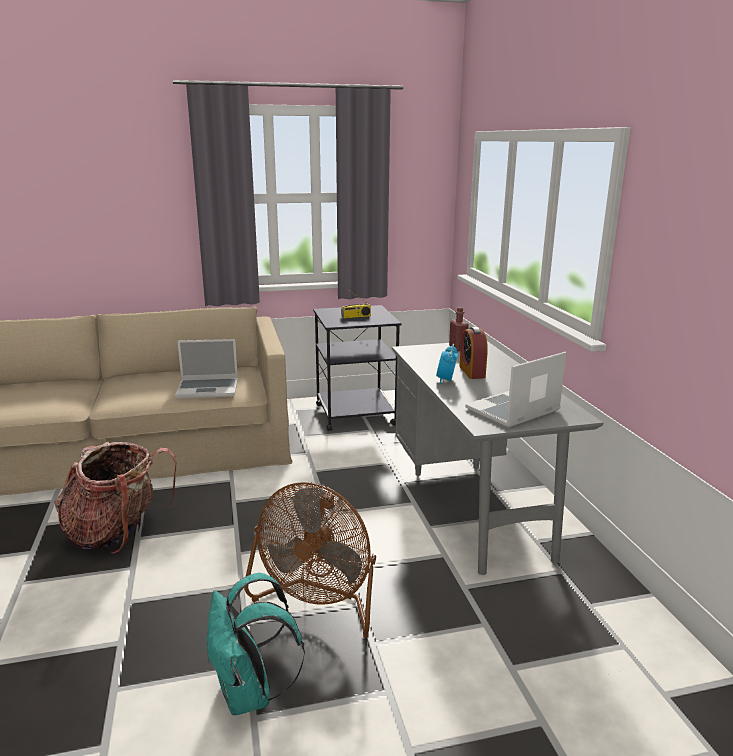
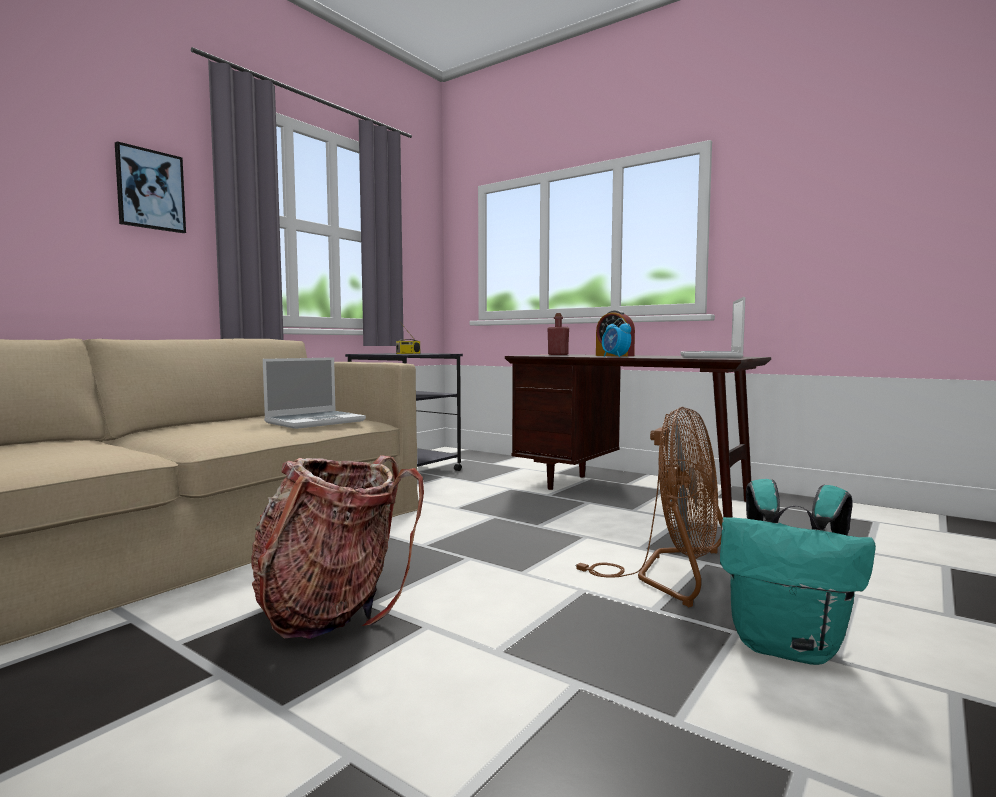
camera: 40 degrees left, 15 degrees down
(156, 194) = (150, 190): none -> picture
(316, 600) = (669, 572): brown fan -> brown fan turned 45 degrees counterclockwise
(473, 504) = (630, 492): grey desk -> brown desk

